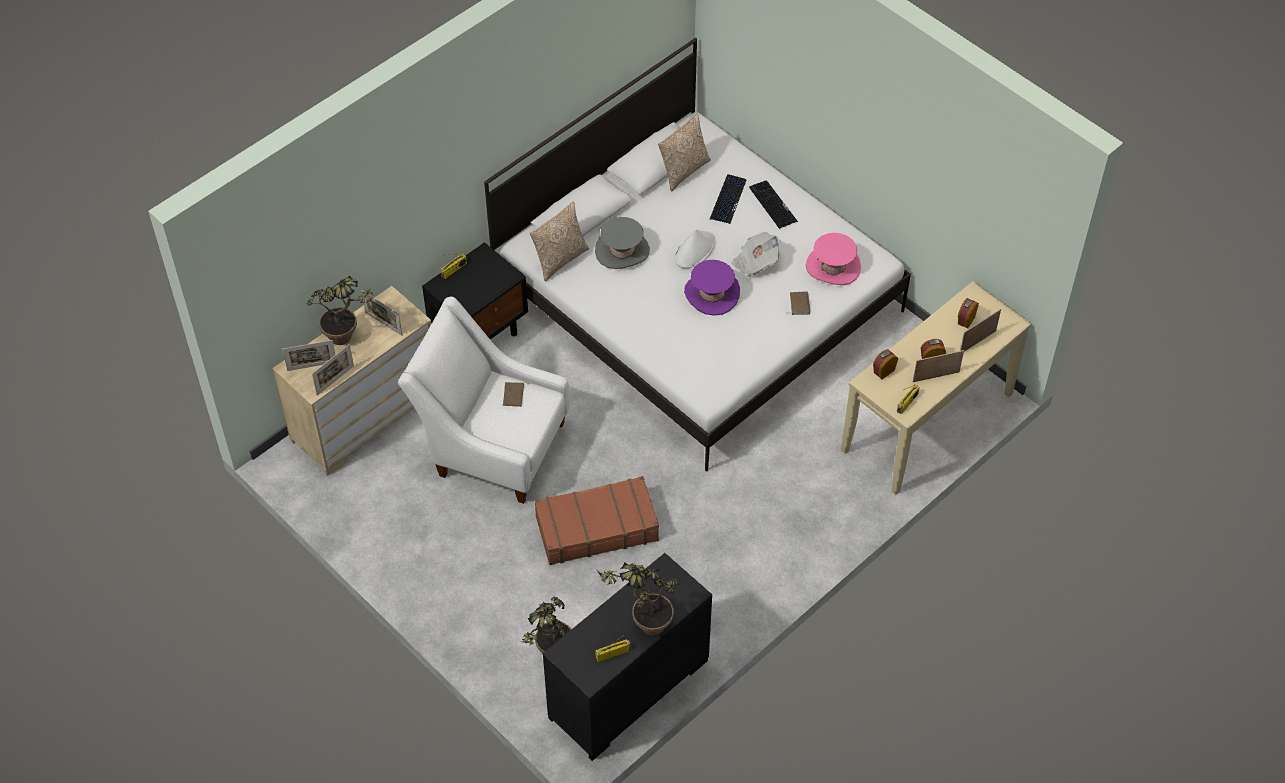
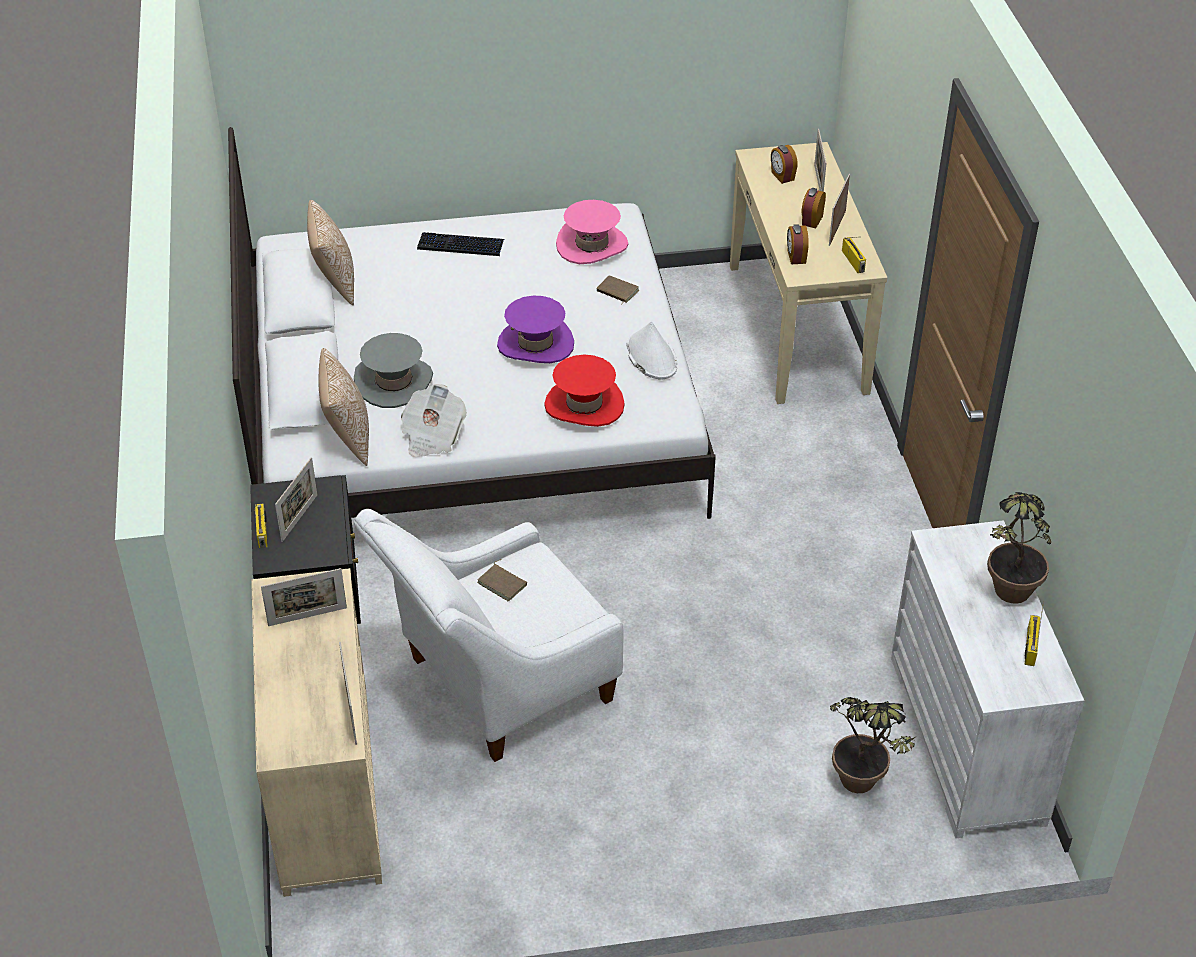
camera: 55 degrees left, 10 degrees down
(312, 366) = (300, 725): picture frame -> picture frame (299, 518)
(348, 339) = (294, 665): potted plant -> none
(596, 528) = (707, 651): brown suitcase -> none
(629, 690) = (968, 739): black dresser -> white dresser
(678, 347) = (584, 405): none -> red hat
(695, 250) = (458, 327): white hat -> white hat (651, 356)
(728, 200) = (415, 271): keyboard -> none
(755, 262) = (525, 294): newspaper -> newspaper (432, 436)

